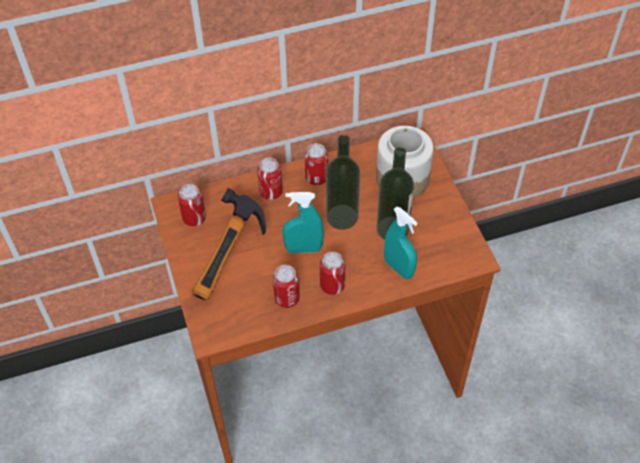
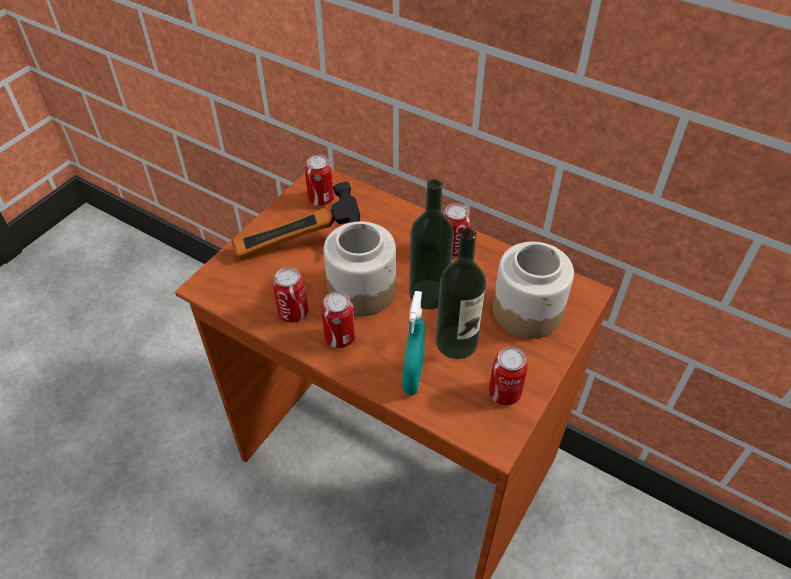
camera: 50 degrees right, 5 degrees down
(271, 192) = (402, 228): can -> can (504, 393)
(303, 249) = (362, 290): turquoise spray bottle -> jar

